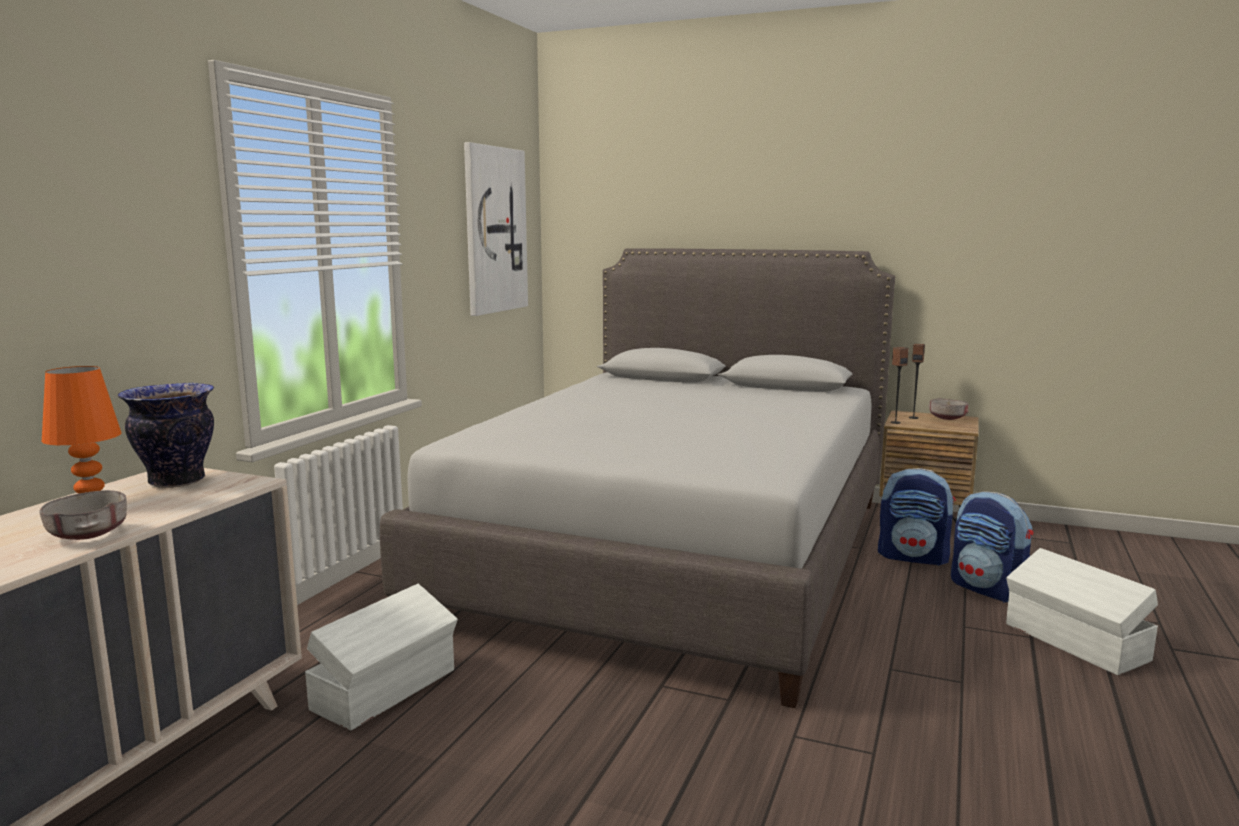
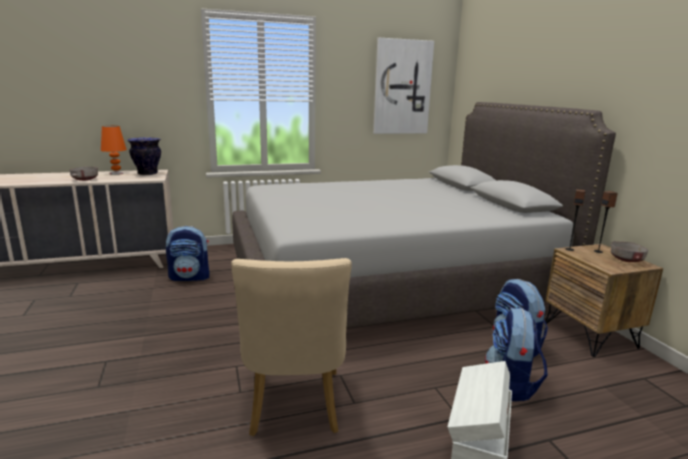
camera: 50 degrees right, 5 degrees up
(387, 689) = (190, 277): white storage box -> backpack
(946, 724) = (294, 408): none -> beige chair

